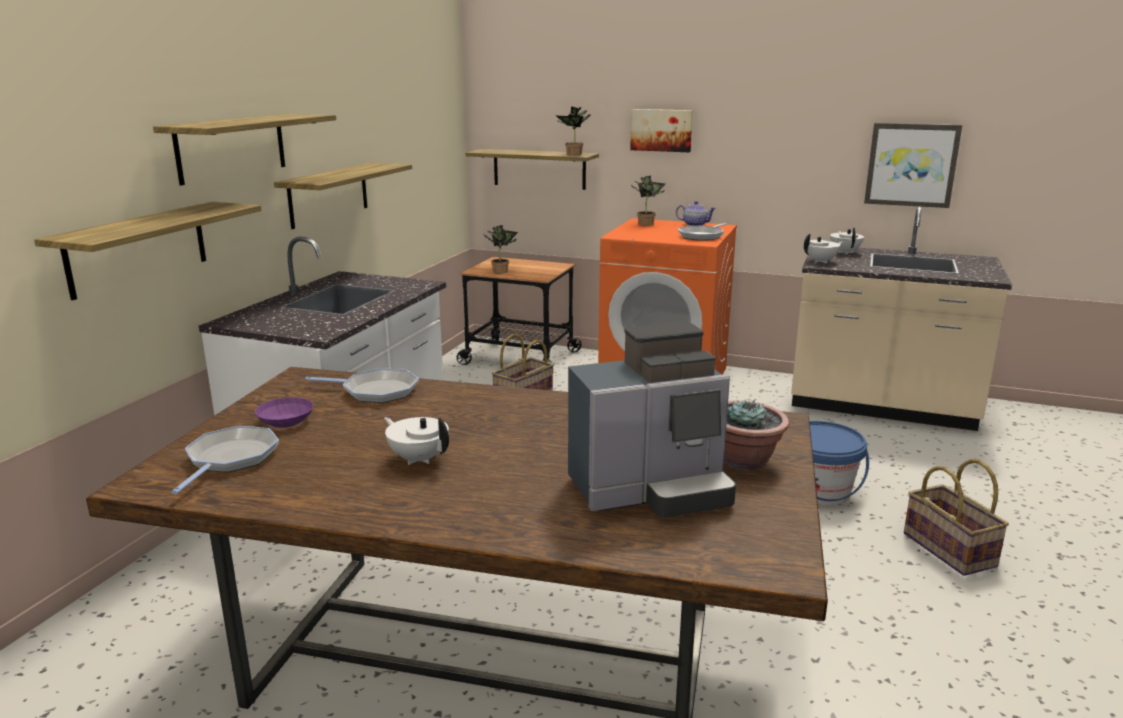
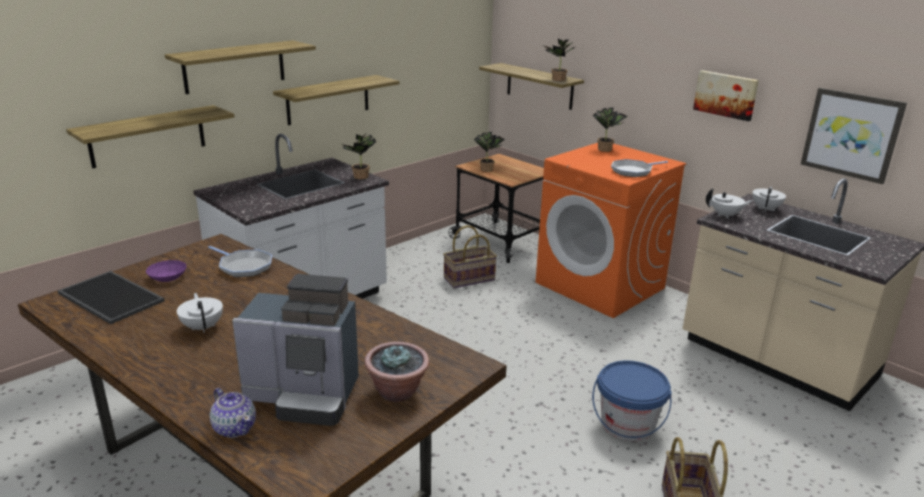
camera: 25 degrees right, 5 degrees up
(230, 459) = (108, 297): frying pan -> tray
(406, 283) = (360, 177): none -> potted plant
(661, 130) = (634, 67): picture -> picture (726, 95)
(694, 224) = (647, 157): teapot -> teapot (235, 427)

